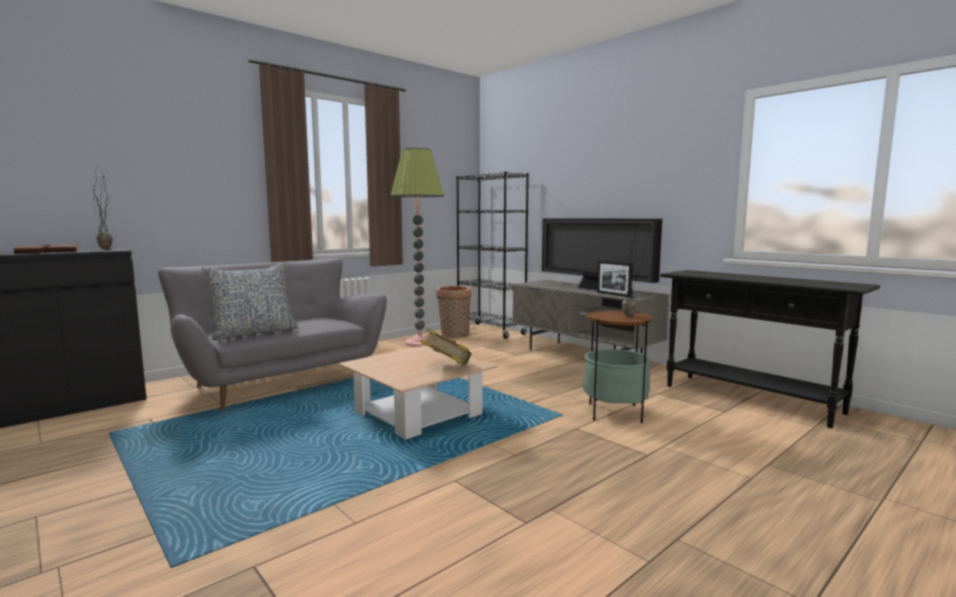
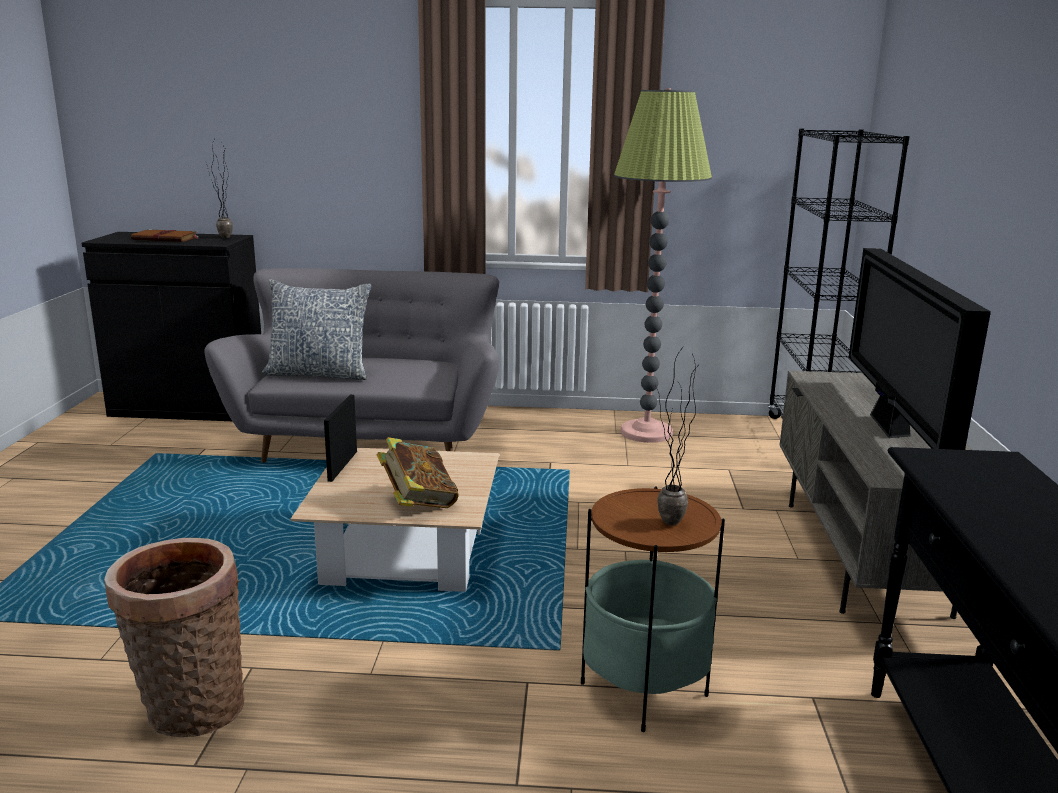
camera: 45 degrees right, 10 degrees up
(454, 335) = (727, 433): basket -> basket (189, 709)
(613, 294) = (877, 455): picture frame -> picture frame (342, 466)

